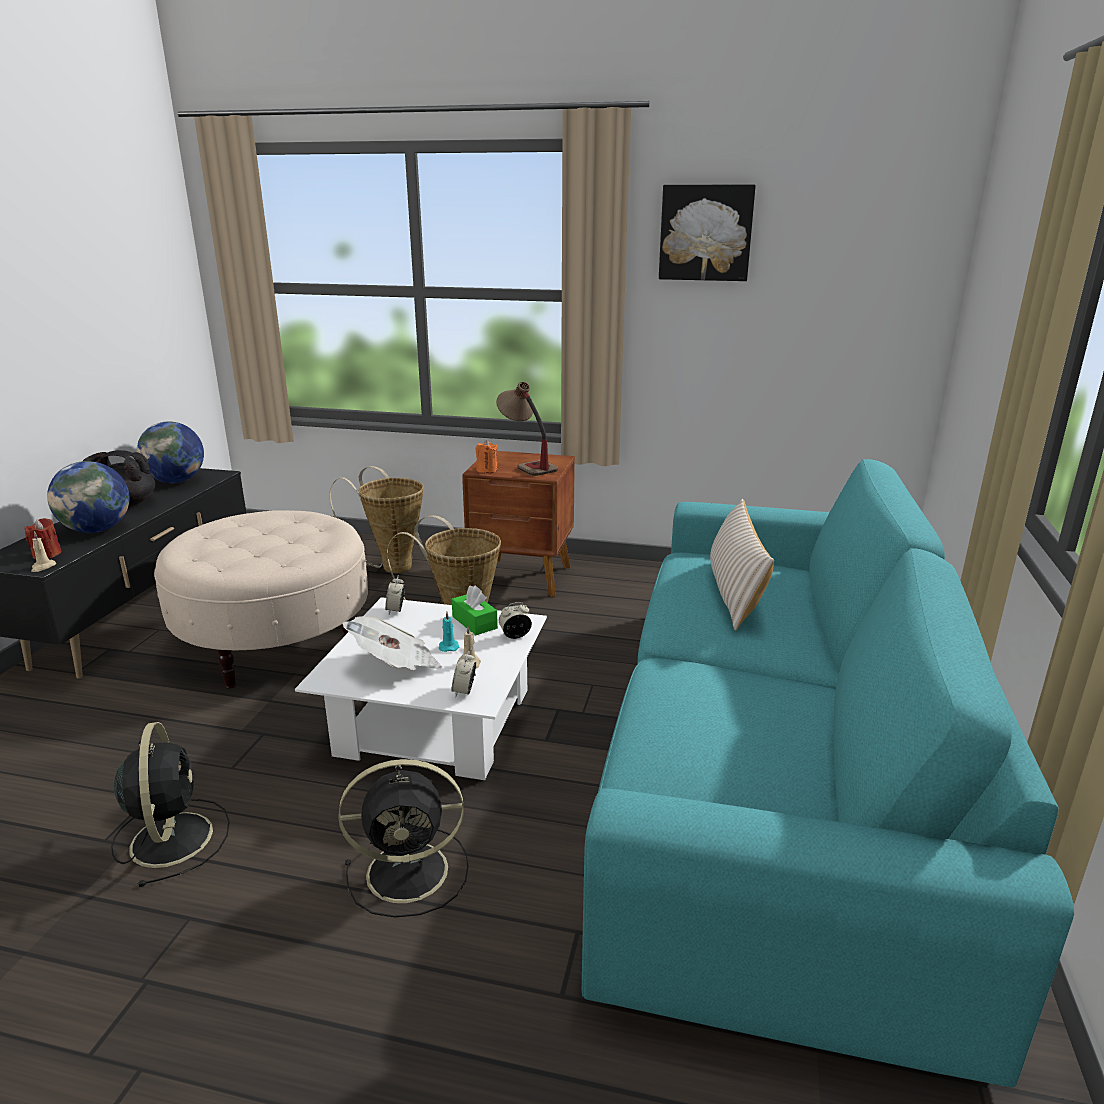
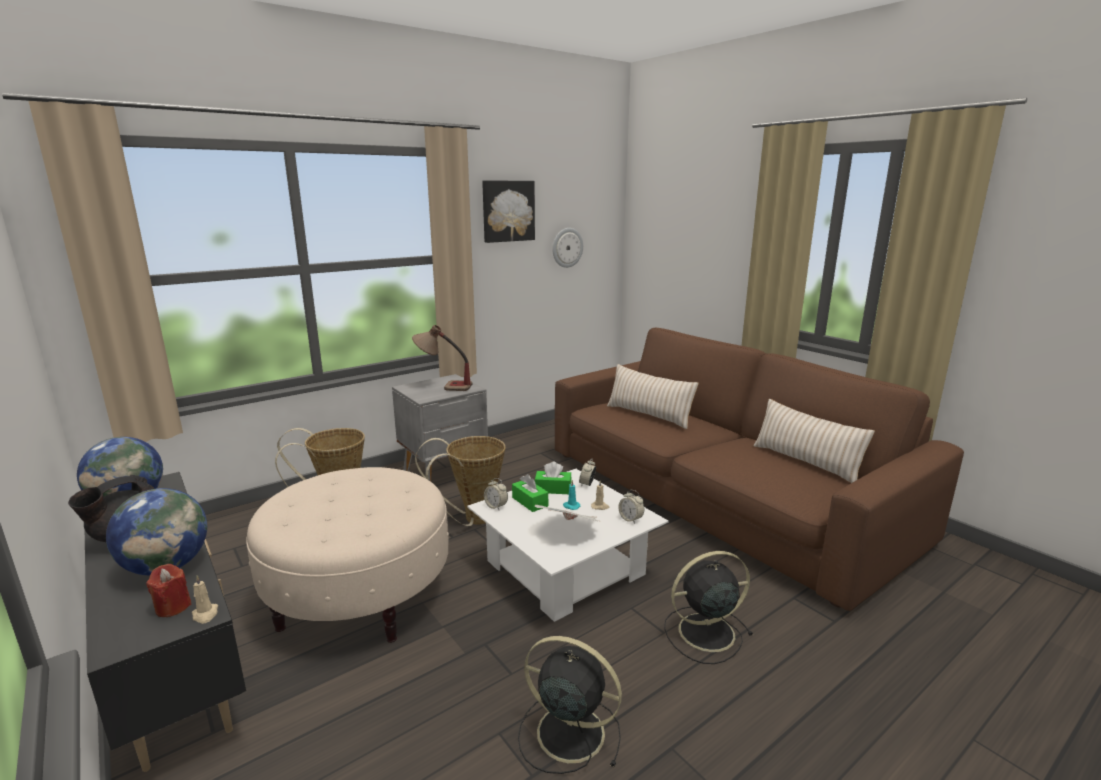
camera: 50 degrees left, 5 degrees down
(411, 871) = (704, 632): black fan -> black fan turned 135 degrees counterclockwise
(428, 622) = (530, 502): none -> green tissue box
(487, 470) = (428, 397): orange candle -> none
(524, 578) = (445, 474): brown nightstand -> grey nightstand
(773, 765) = (718, 494): turquoise sofa -> brown sofa
(811, 763) = (805, 462): none -> beige pillow
(819, 299) = (567, 247): none -> wall clock

